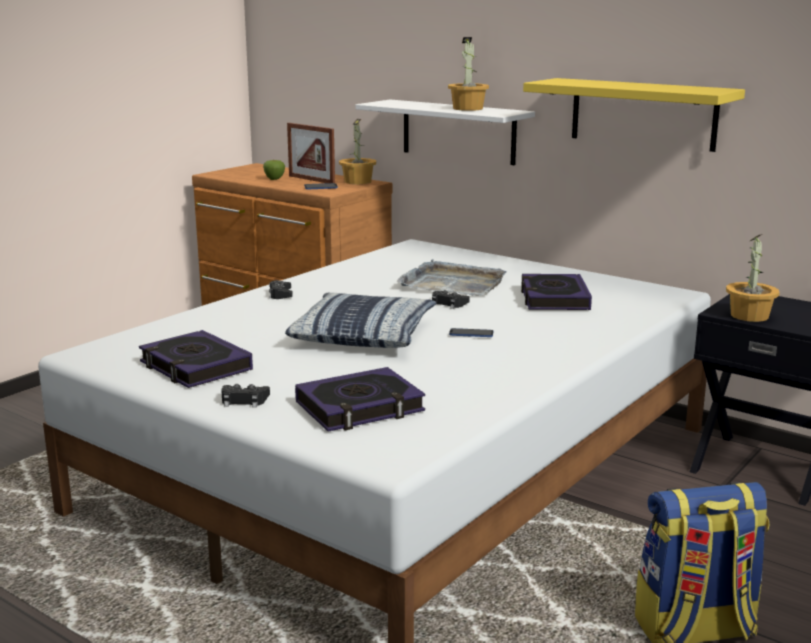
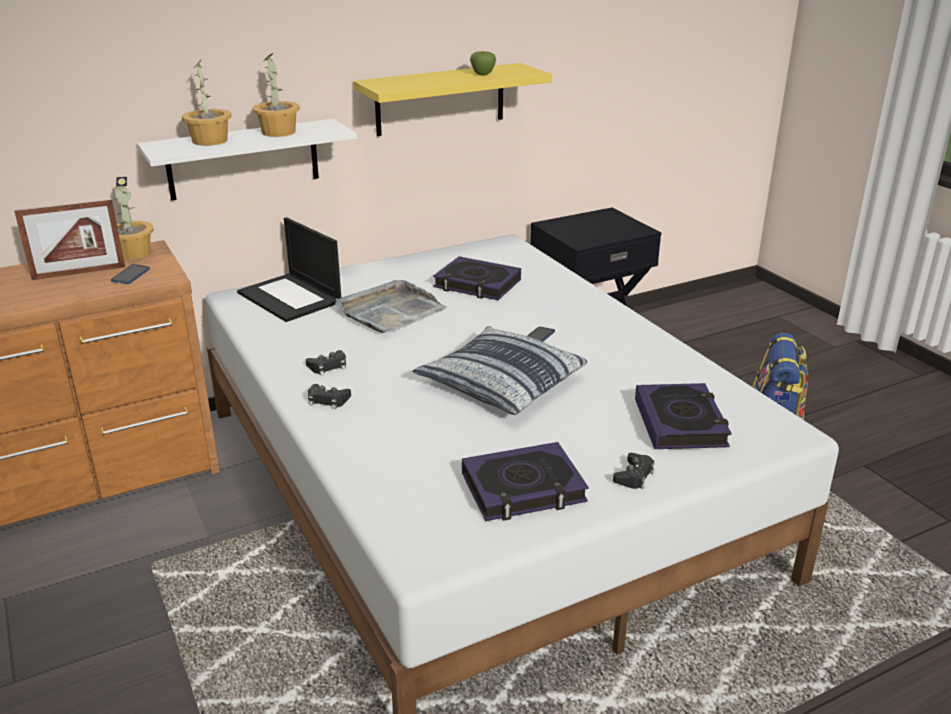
camera: 65 degrees left, 10 degrees up
(274, 179) = (35, 290): apple -> apple (482, 74)
(434, 256) = (291, 297): none -> laptop
(448, 303) = (446, 327): black game controller -> black game controller (328, 366)
(750, 316) = (594, 237): potted plant -> potted plant (210, 141)

